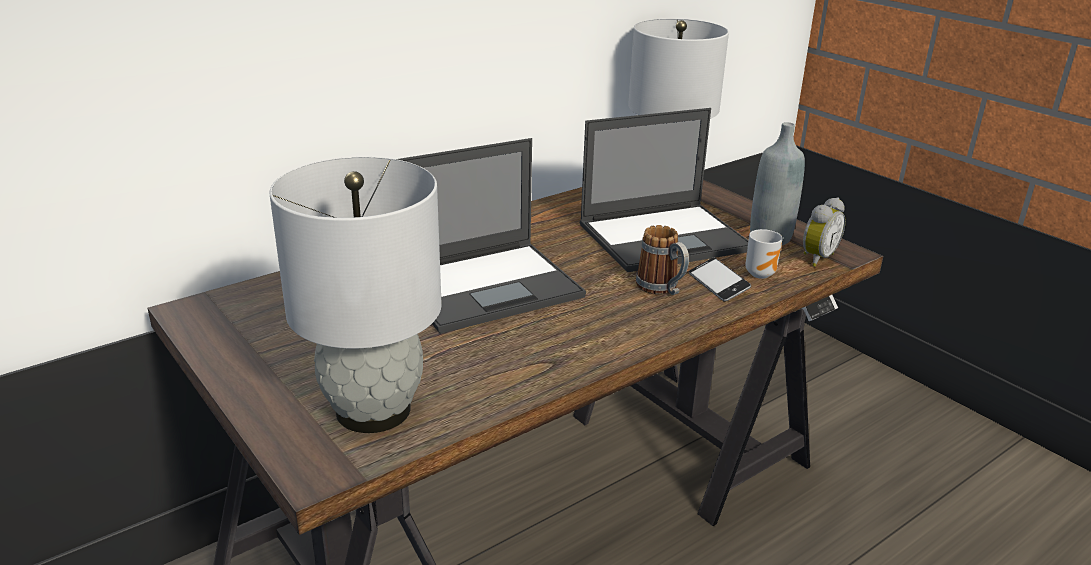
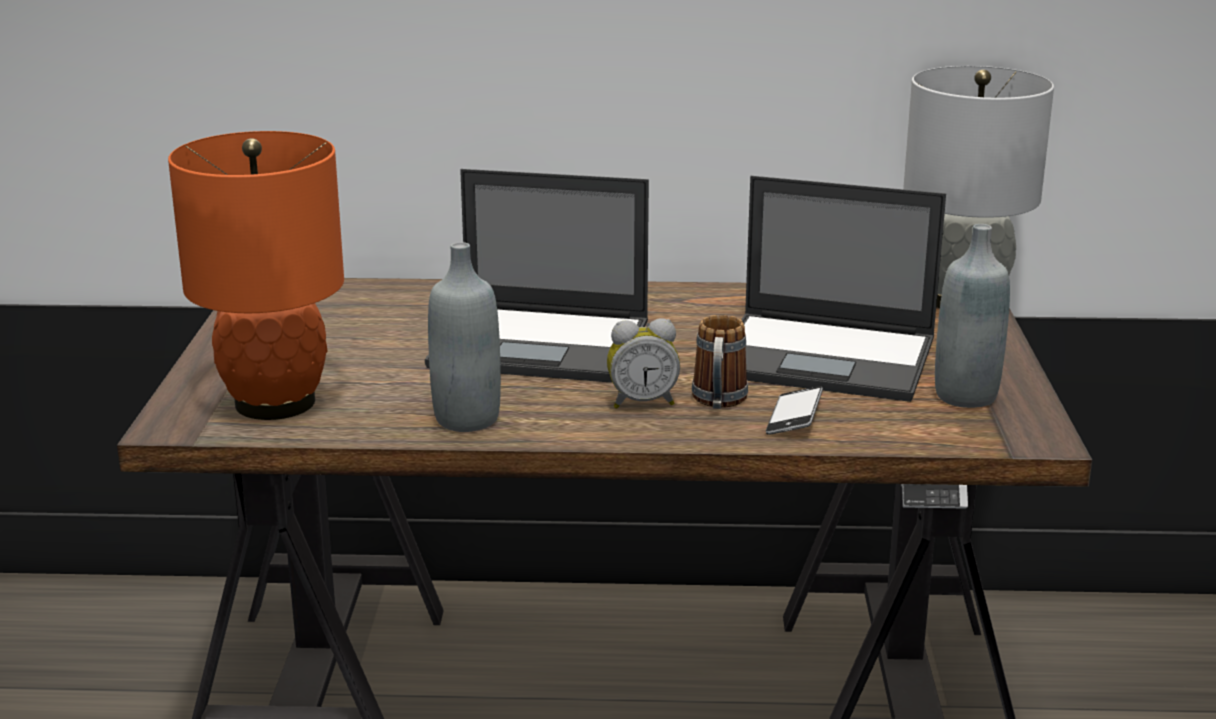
camera: 40 degrees right, 5 degrees down
(373, 410) = (276, 403): white table lamp -> orange table lamp
(537, 364) = (467, 419): none -> grey bottle
(761, 273) = (872, 424): mug -> none
(816, 258) = (983, 432): alarm clock -> alarm clock (642, 402)

